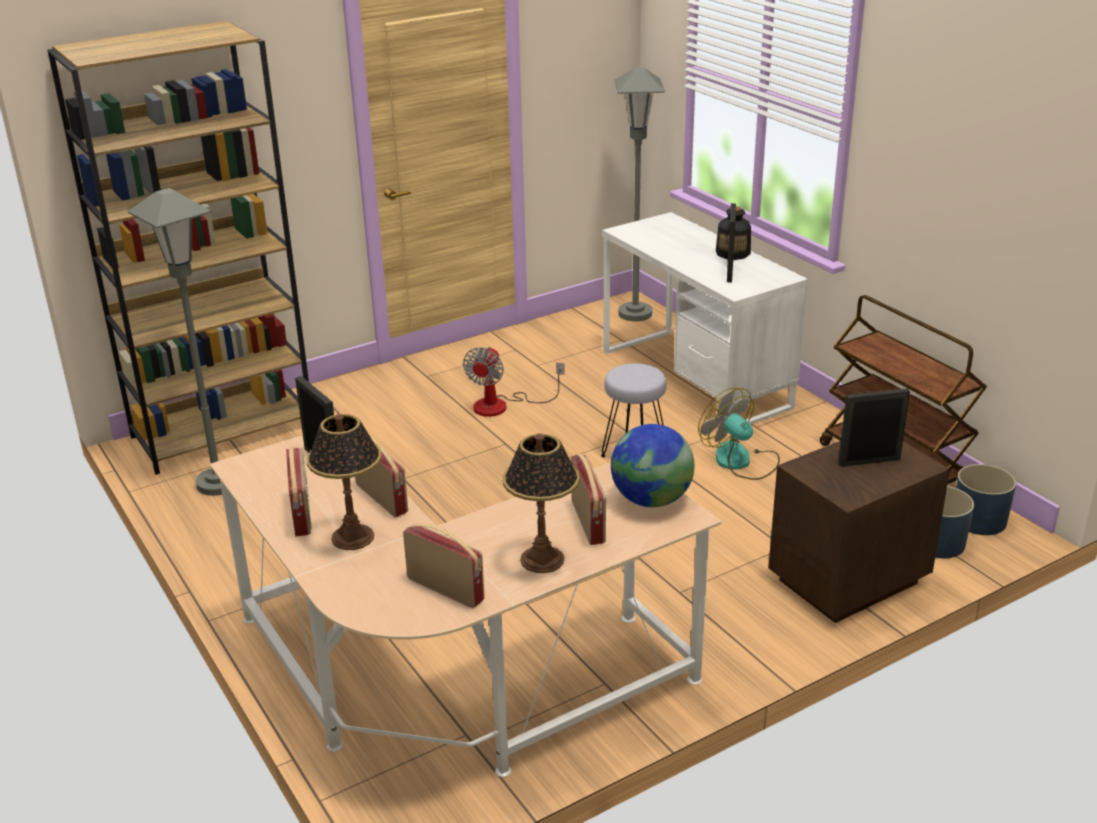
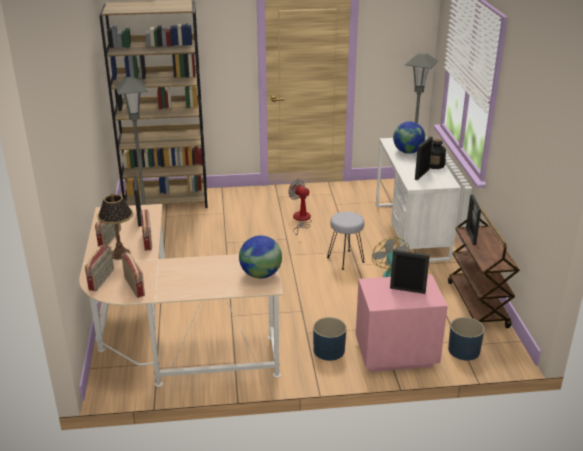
camera: 25 degrees right, 0 degrees up
(502, 405) = (301, 220): fan -> fan turned 90 degrees clockwise
(543, 559) = (186, 286): table lamp -> none
(589, 522) = (222, 276): radio -> radio (102, 280)
(670, 242) = (408, 152): none -> globe
(845, 581) = (394, 354): brown nightstand -> pink nightstand
(870, 354) = (470, 236): none -> picture frame
(979, 520) = (499, 346): blue planter -> blue planter (329, 350)

